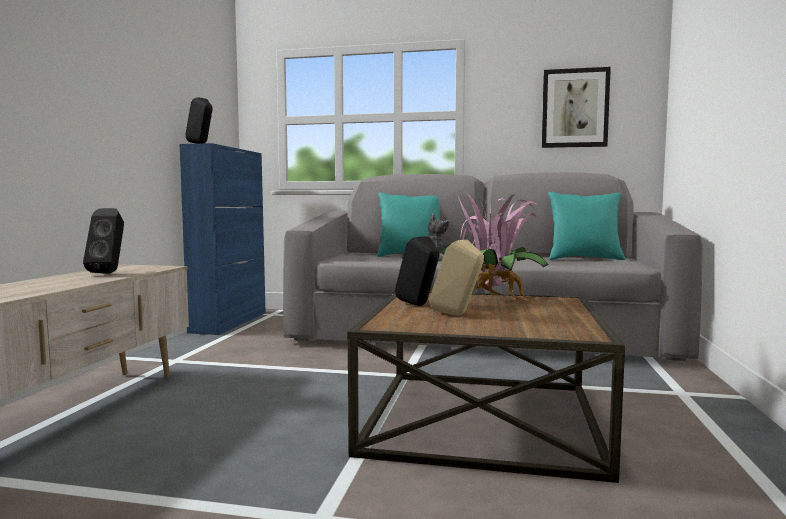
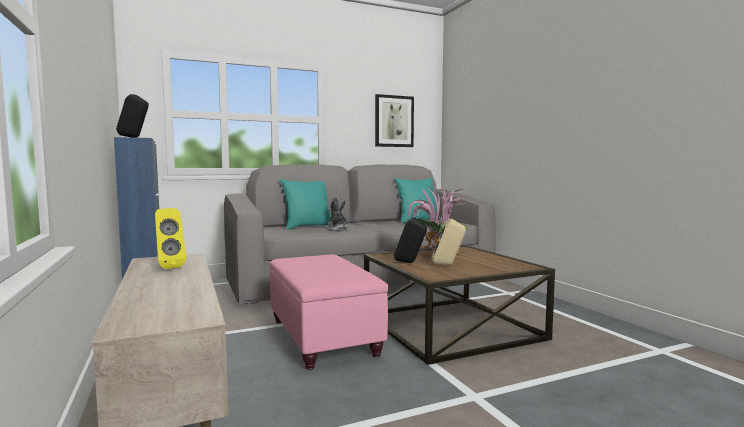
camera: 35 degrees left, 0 degrees up
(109, 273) = (169, 267): black speaker -> yellow speaker
(303, 390) = (322, 337): none -> pink ottoman

